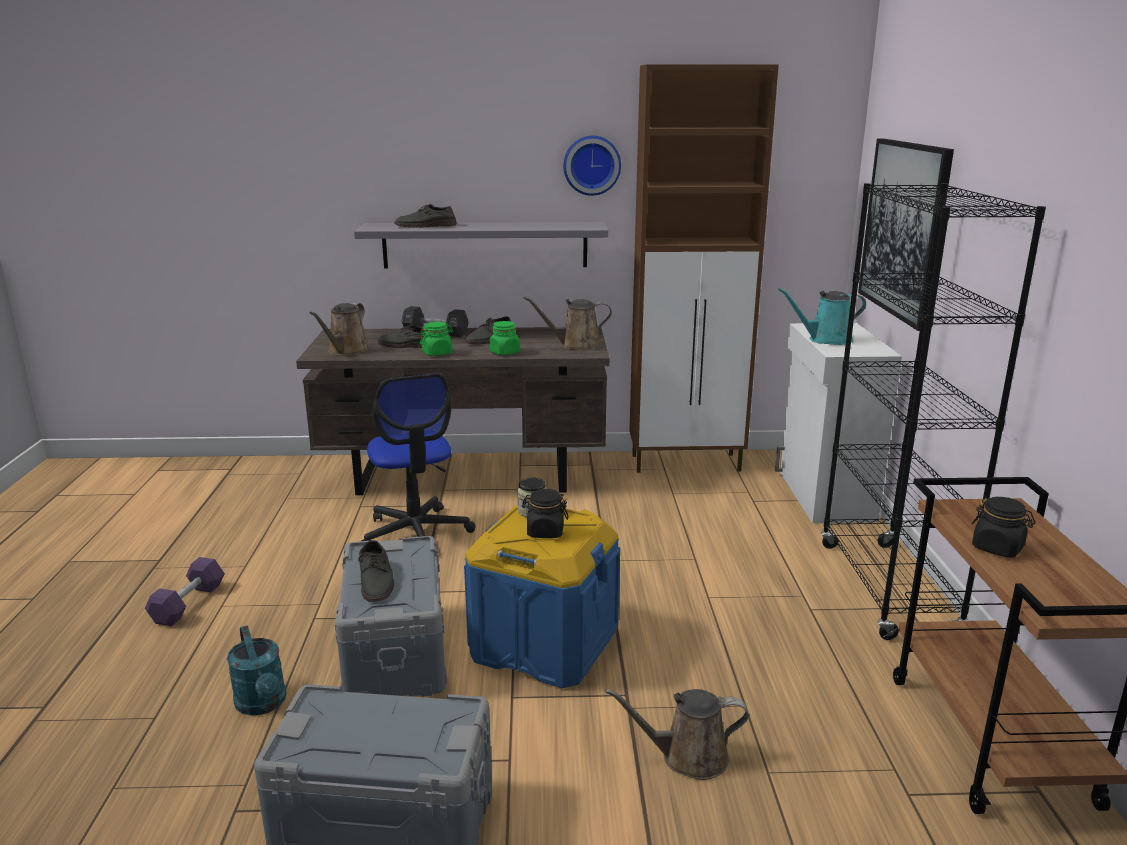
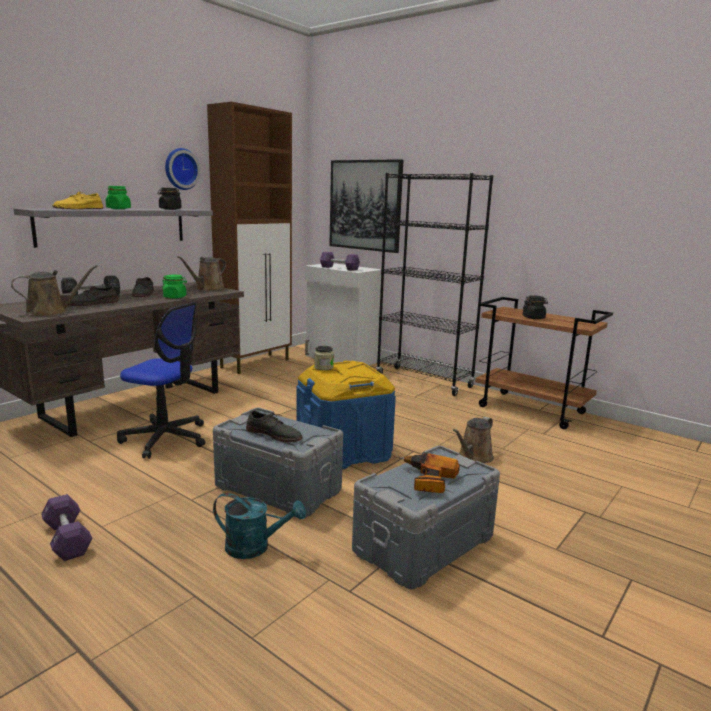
camera: 50 degrees left, 5 degrees down
(346, 351) = (51, 312): brown watering can -> brown watering can turned 90 degrees counterclockwise
(365, 731) = (424, 480): none -> power drill
(425, 226) = (79, 209): grey shoe -> yellow shoe
(437, 353) = (129, 303): green jar -> green jar (118, 209)
(545, 532) = (350, 372): black jar -> black jar (170, 209)
(826, 340) = (339, 268): turquoise watering can -> purple dumbbell

